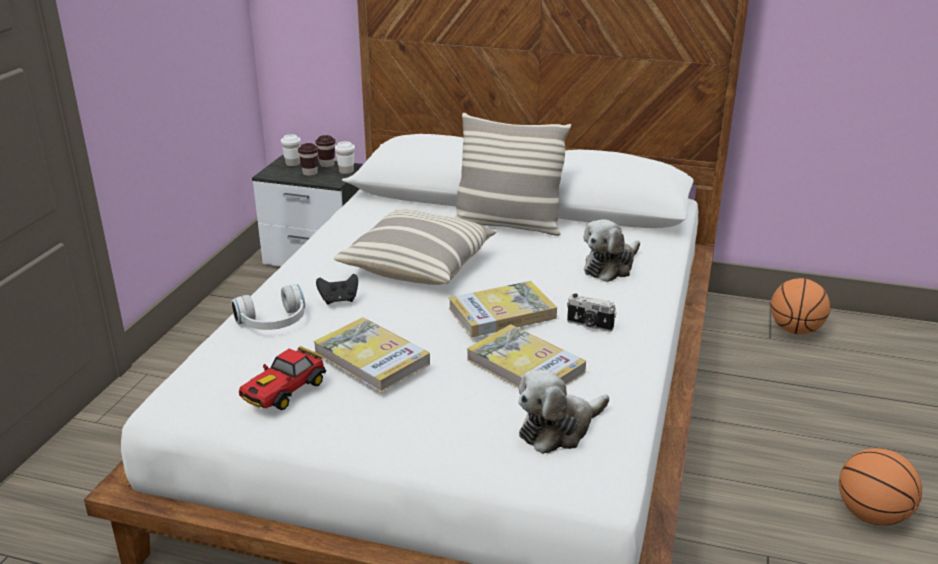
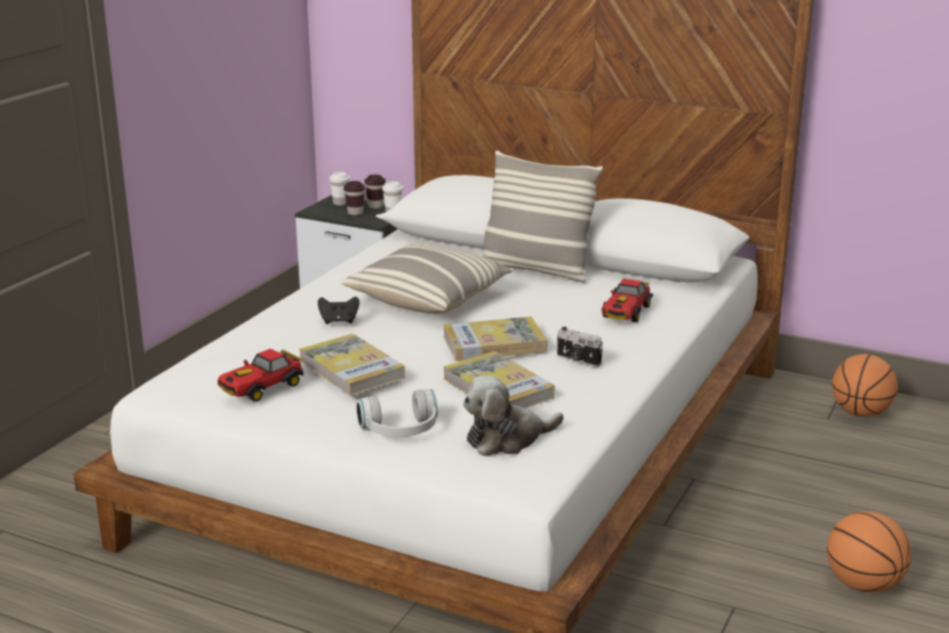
camera: 10 degrees right, 5 degrees down
(274, 323) = (271, 335): white headphones -> white headphones (401, 430)
(610, 267) = (625, 313): plush toy -> toy car

